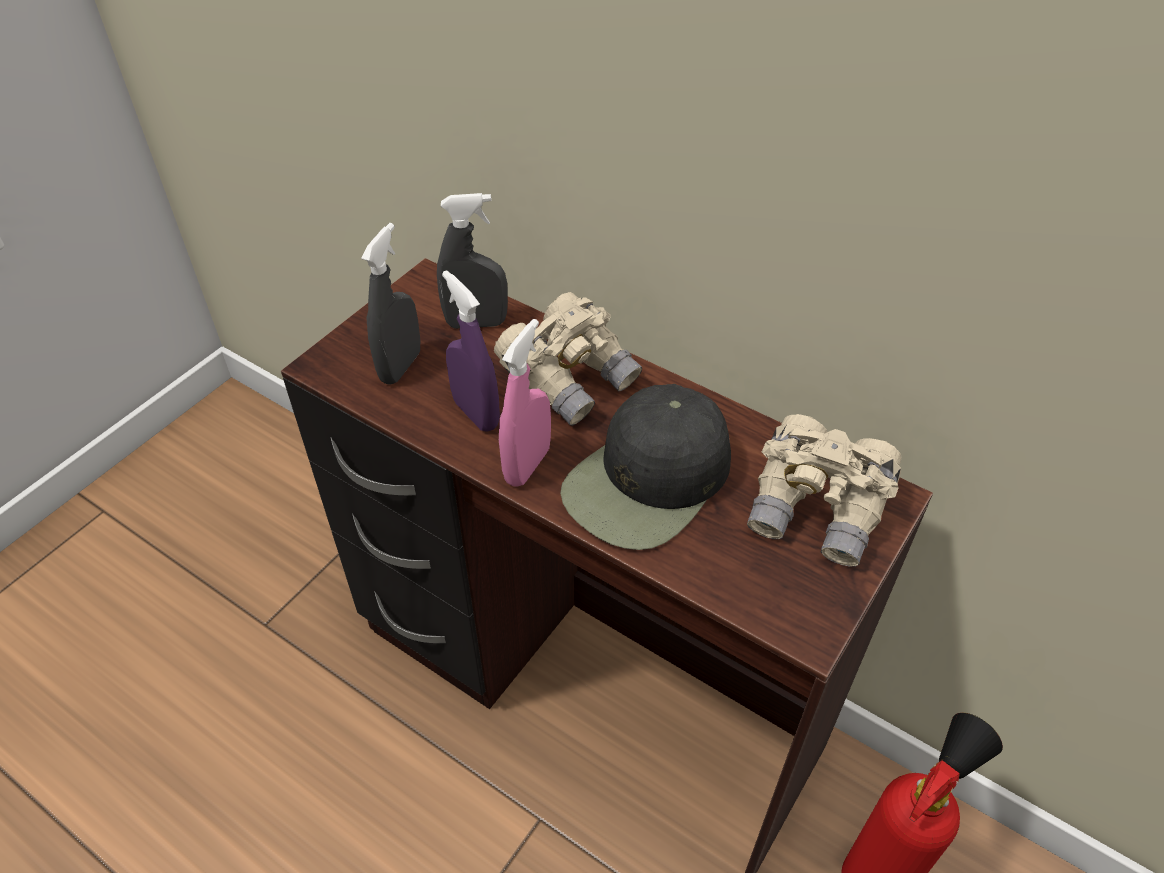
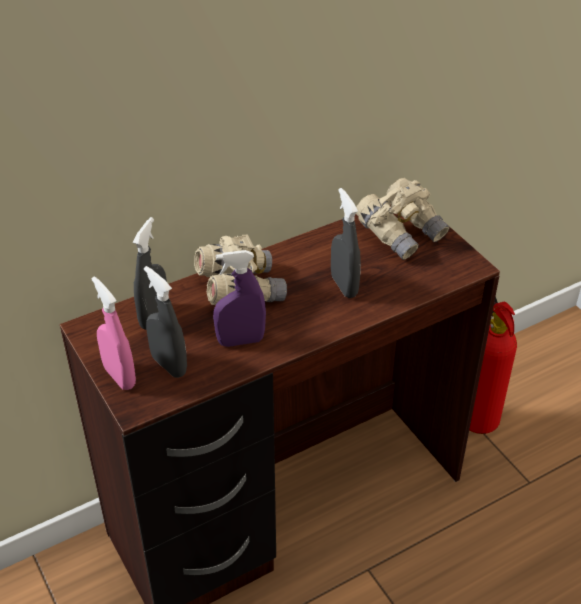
camera: 65 degrees left, 5 degrees down
(527, 465) = (300, 331): pink spray bottle -> pink spray bottle (119, 377)
(648, 481) = (344, 286): black cap -> grey spray bottle

